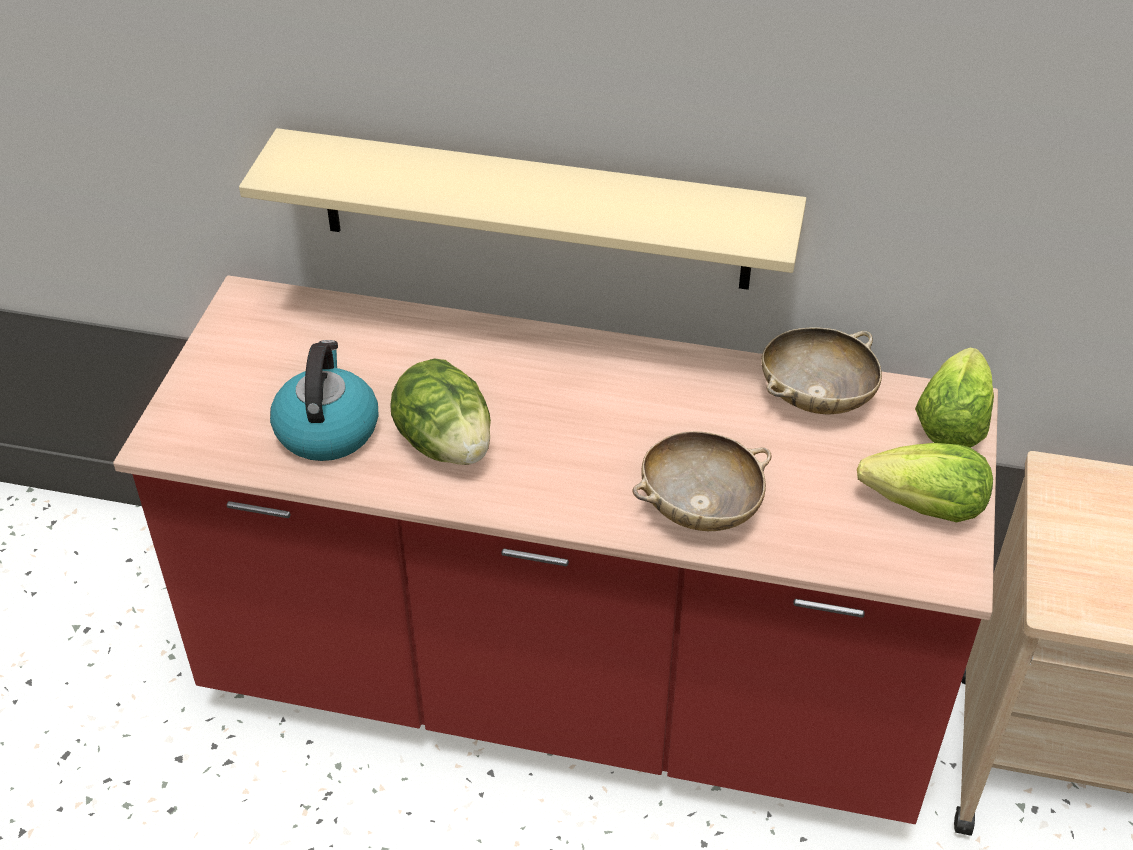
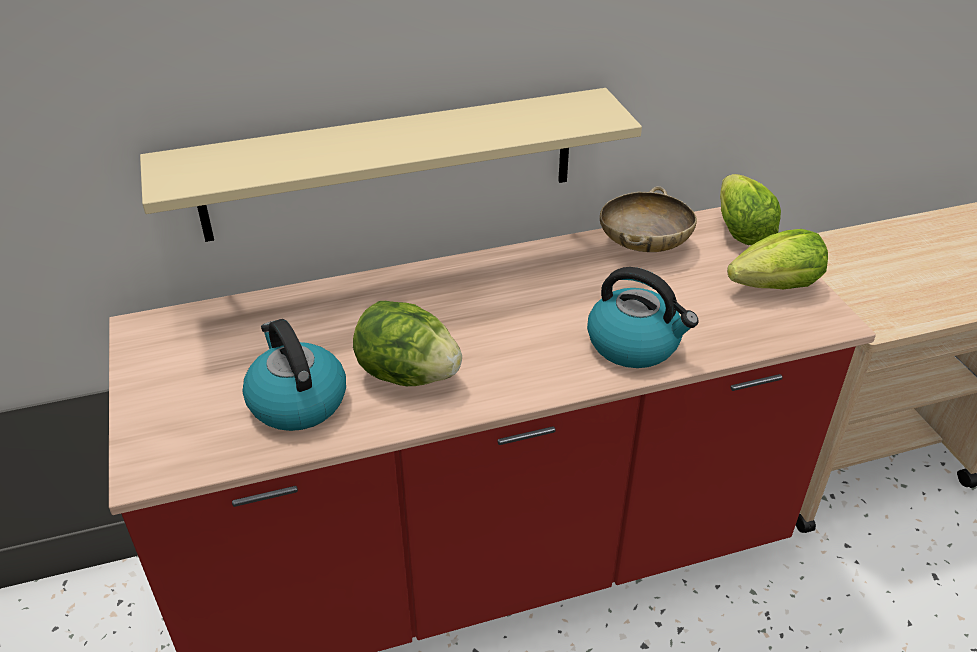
camera: 30 degrees left, 5 degrees down
(699, 507) = (635, 344): beige bowl -> kettle

